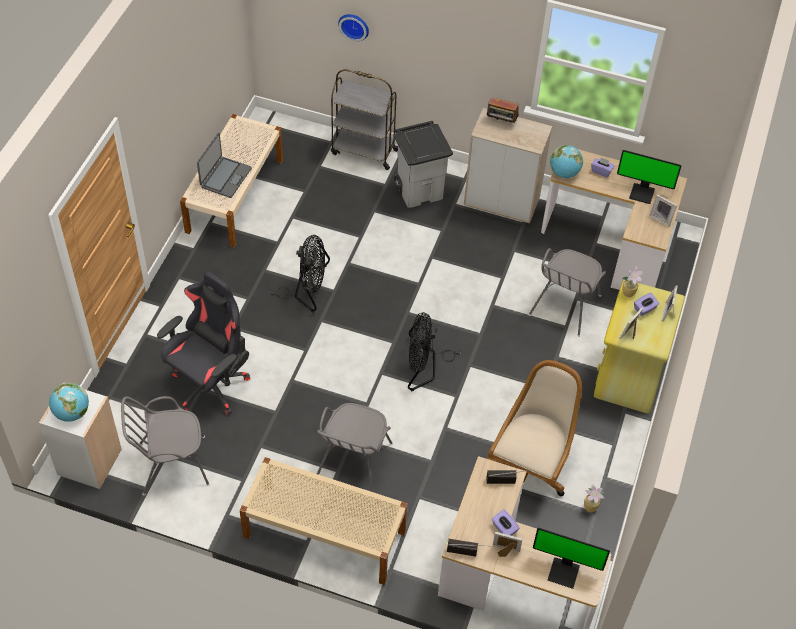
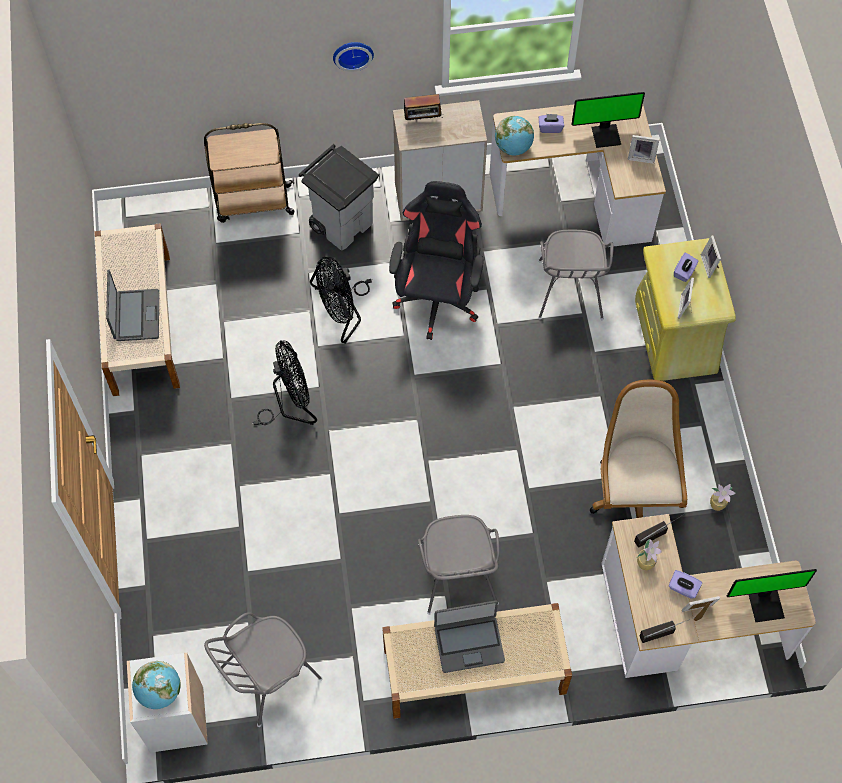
camera: 25 degrees left, 10 degrees up
(209, 387) = (254, 567): black office chair -> black office chair (437, 303)
(321, 499) = (469, 643): none -> laptop
(354, 25) = (207, 75): wall clock -> wall clock (352, 53)
(363, 151) = (253, 203): grey cart -> brown cart
(425, 363) = (465, 426): black fan -> black fan (342, 307)
(629, 292) = (658, 260): potted plant -> potted plant (646, 563)

